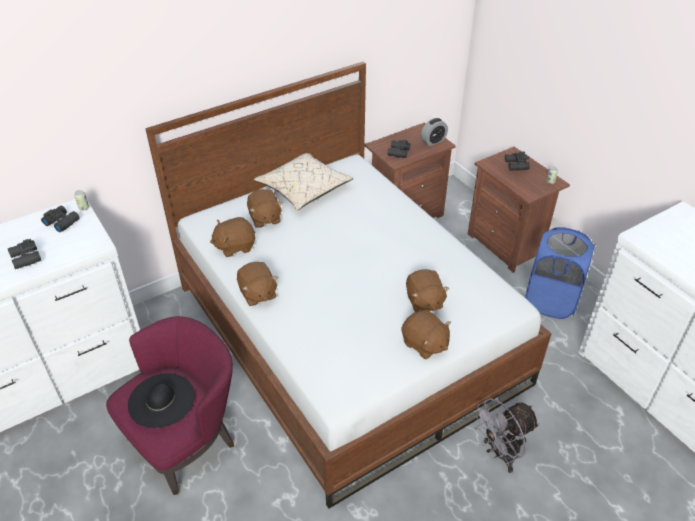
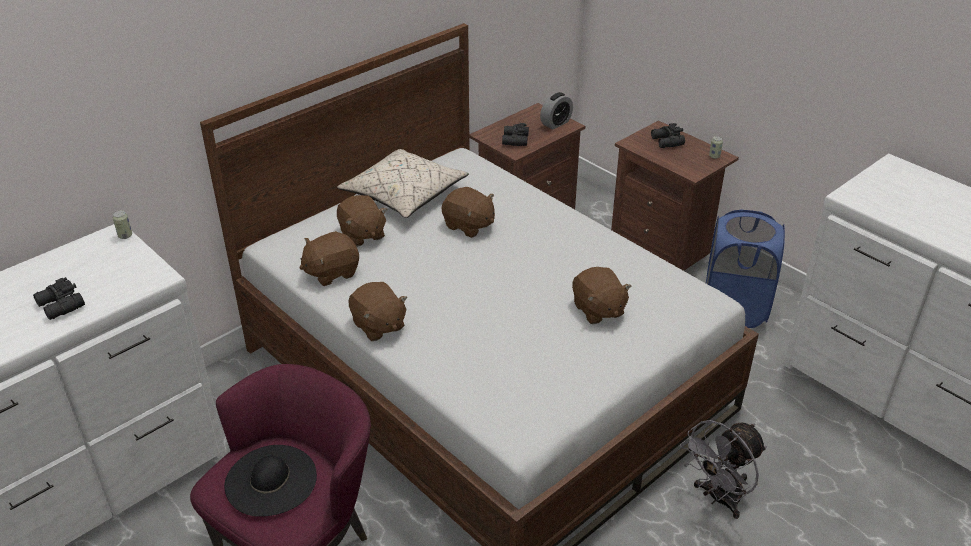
camera: 10 degrees left, 5 degrees down
(62, 222) = (99, 255): black binoculars -> none
(424, 344) = (612, 359): brown plush toy -> brown plush toy (468, 226)

